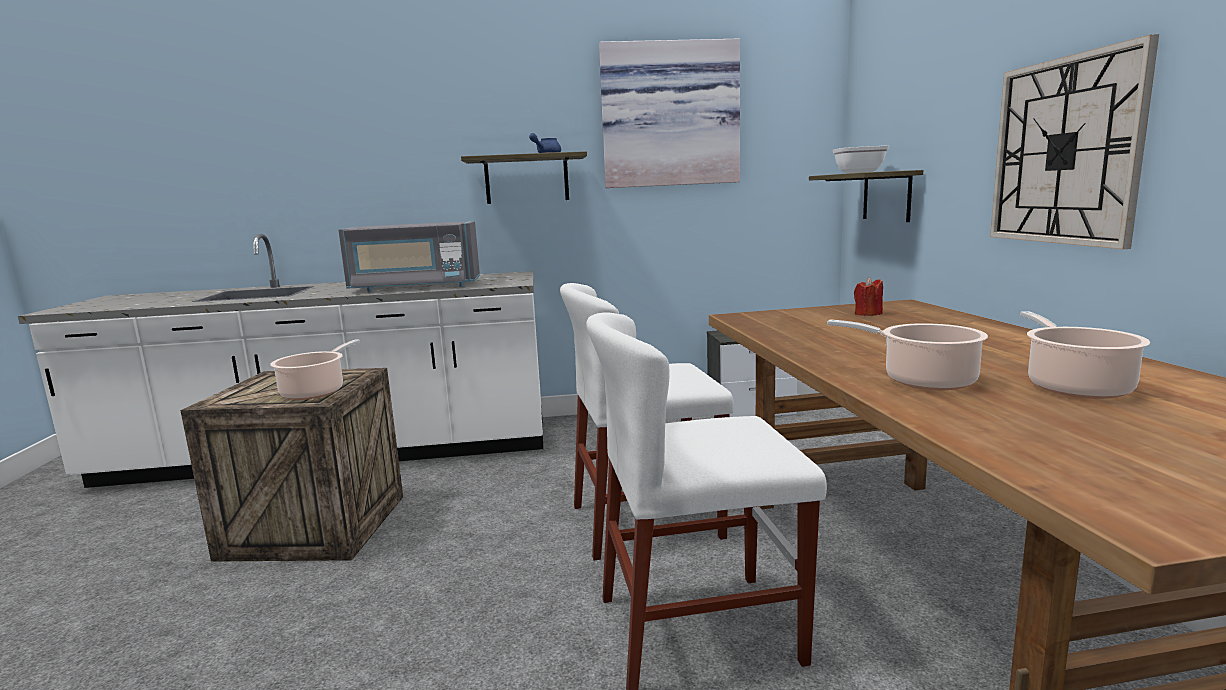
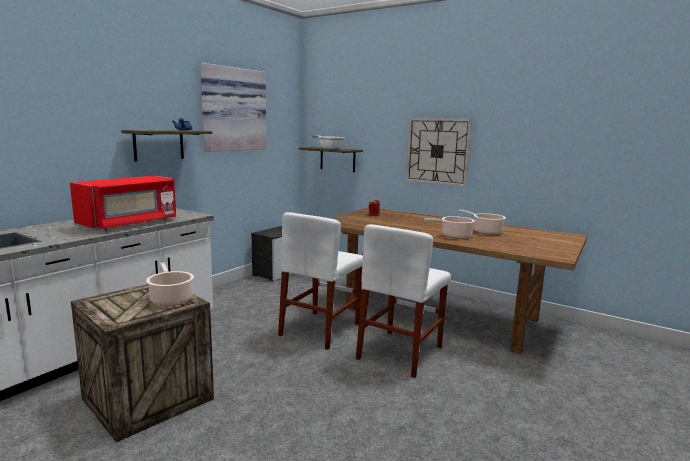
camera: 50 degrees left, 0 degrees up
(415, 287) = (129, 224): grey microwave -> red microwave

